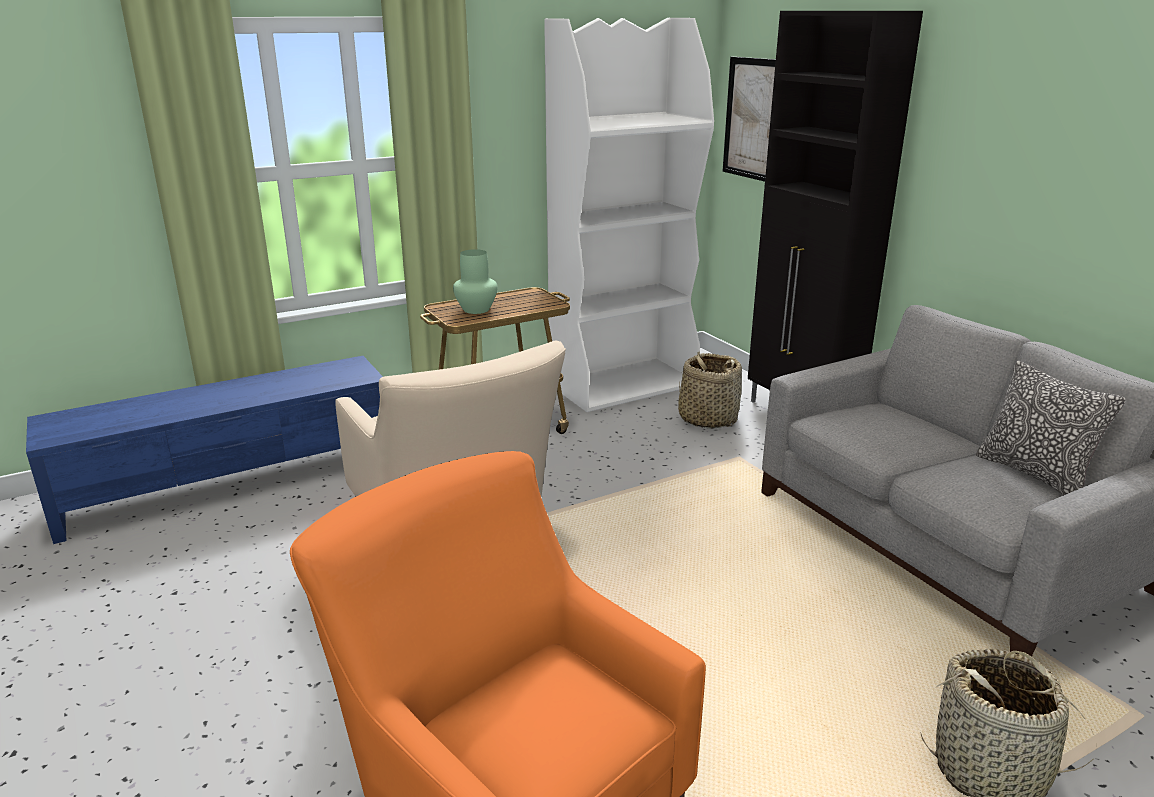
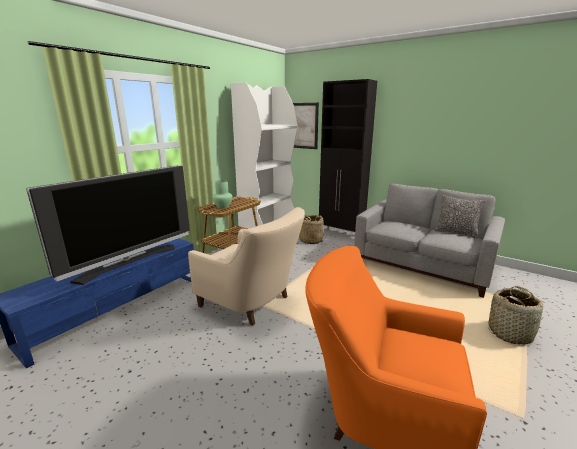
camera: 25 degrees left, 5 degrees down
(249, 399) = (129, 262): none -> television

